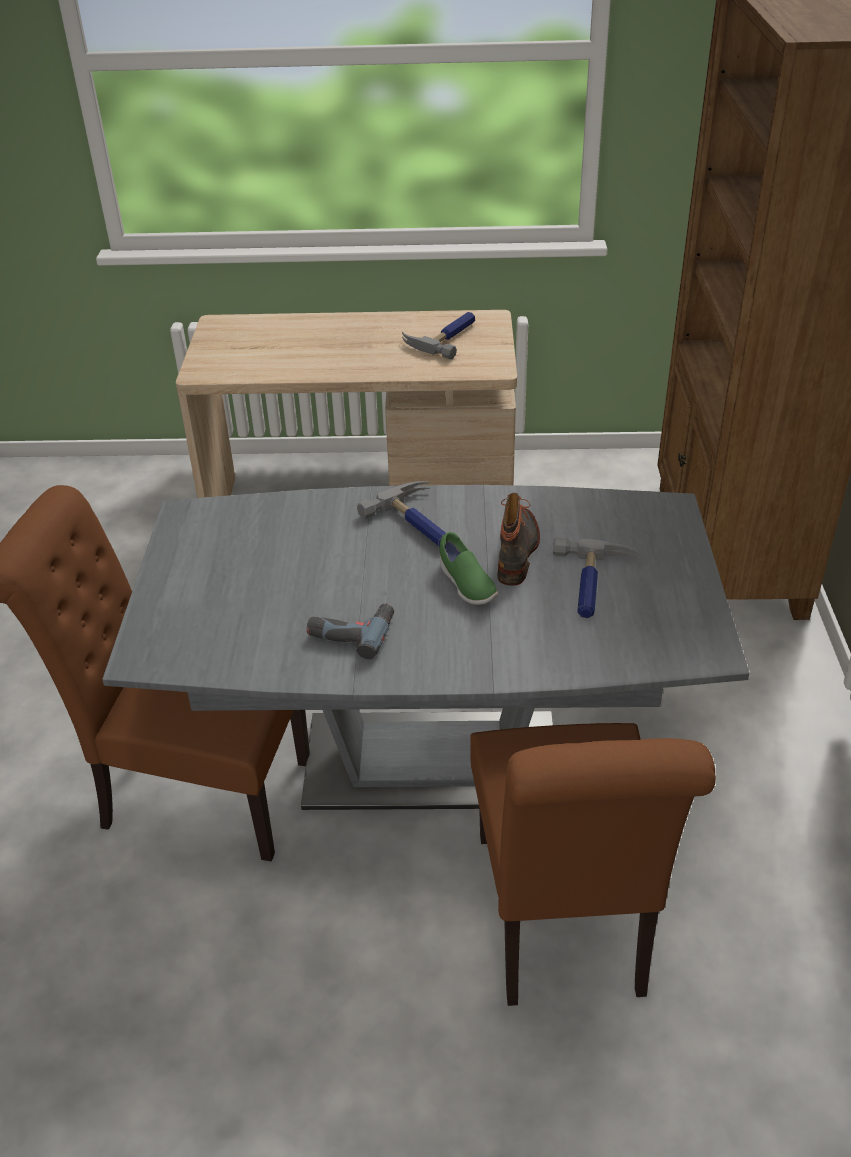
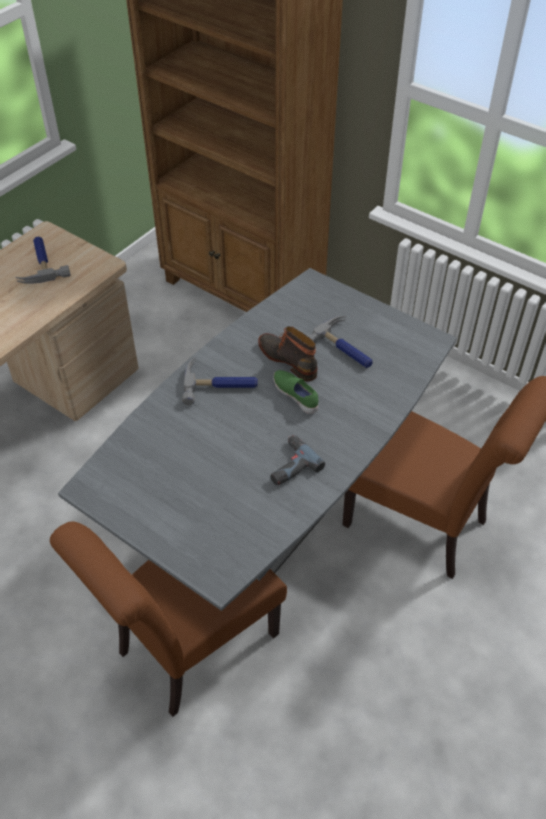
camera: 55 degrees left, 10 degrees up
(466, 585) = (296, 396): green shoe -> green shoe turned 135 degrees counterclockwise

